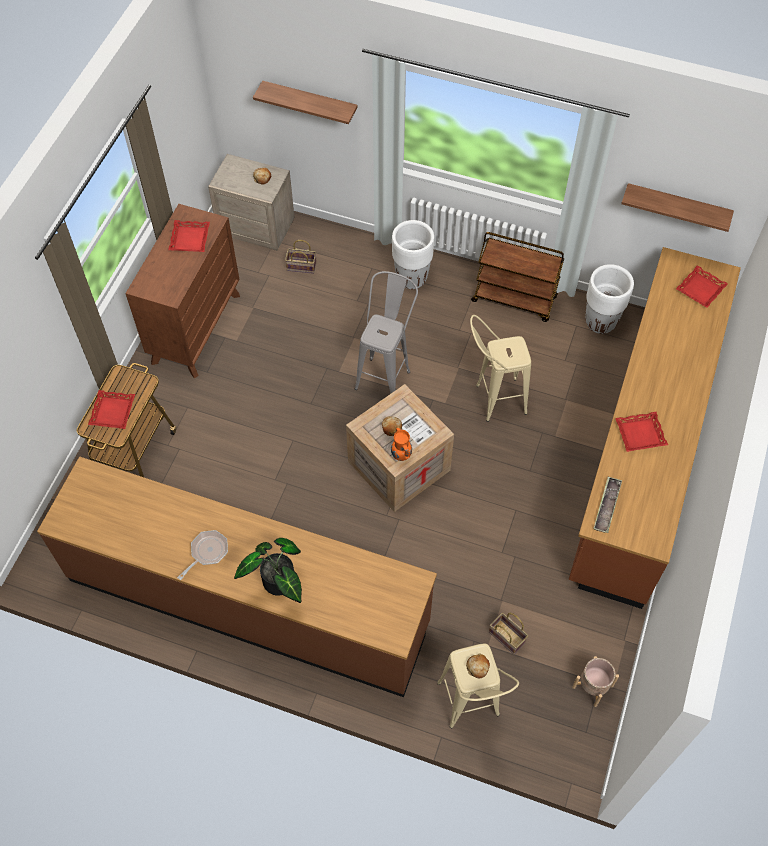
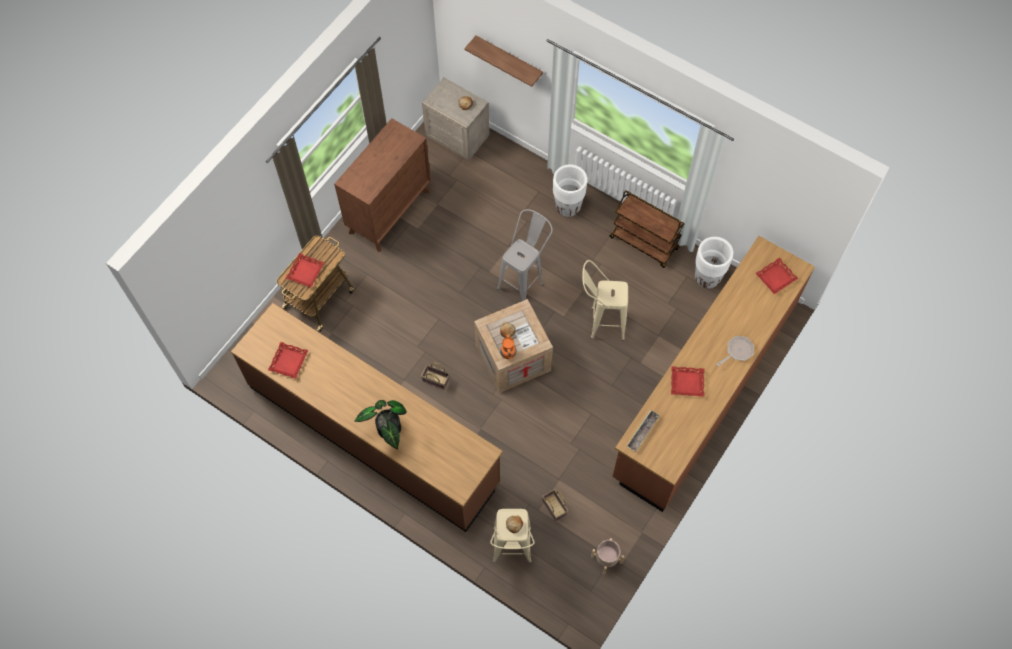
camera: 15 degrees right, 5 degrees up
(190, 239) = (392, 150): red tray -> red tray (289, 362)
(207, 552) = (344, 396): frying pan -> frying pan (737, 351)
(300, 267) = (483, 178): basket -> basket (435, 380)
(677, 206) = (770, 209): shelf -> none

